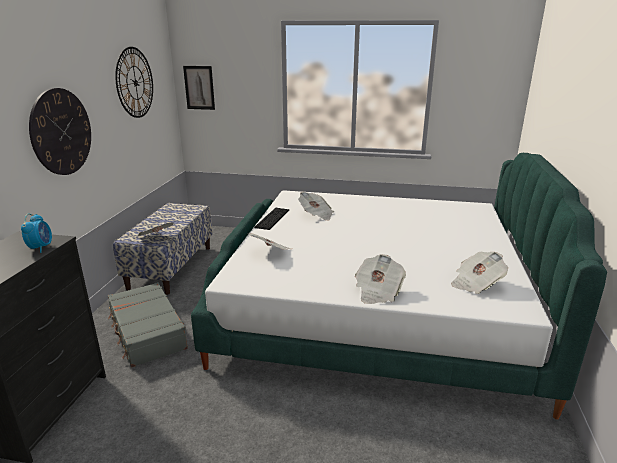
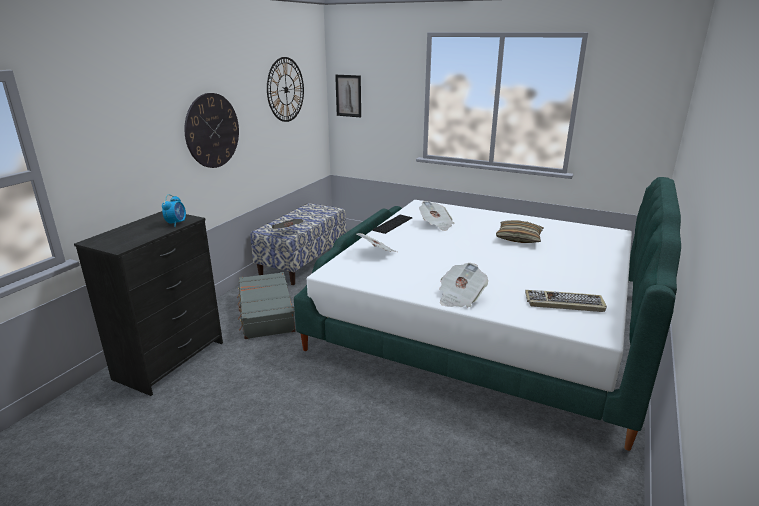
camera: 15 degrees right, 0 degrees up
(400, 221) = (519, 238): none -> pillow
(476, 284) = (563, 303): newspaper -> keyboard

